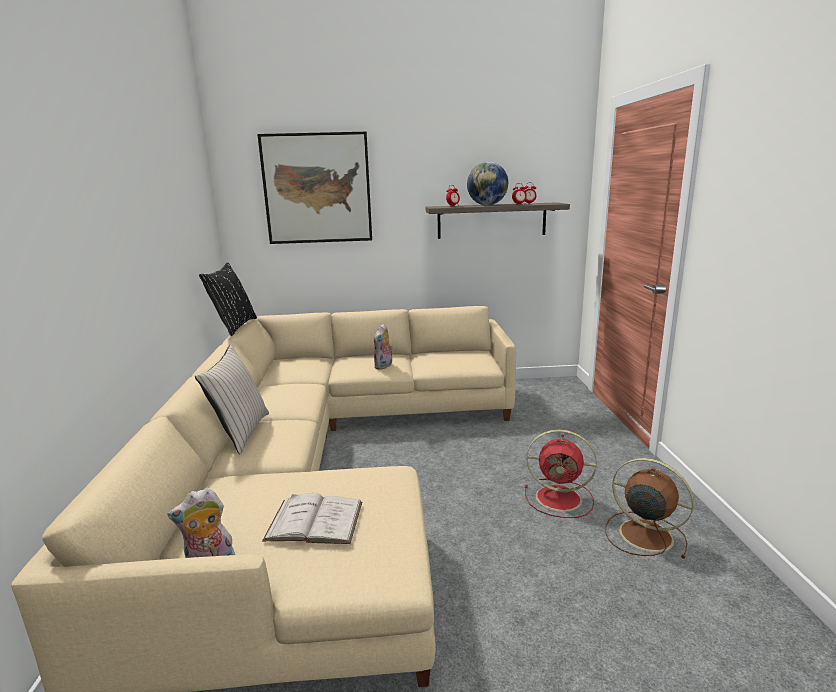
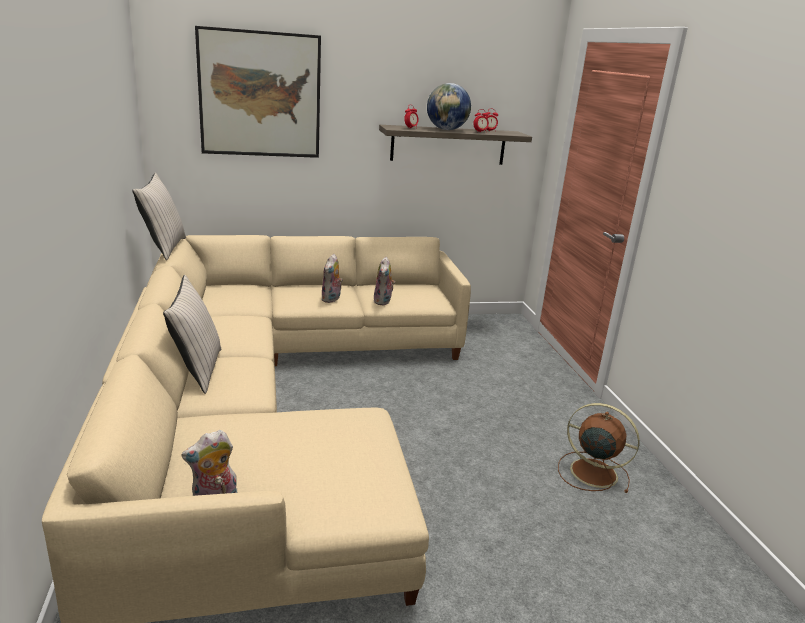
camera: 10 degrees left, 5 degrees up
(234, 327) = (163, 248): black pillow -> beige pillow
(315, 521) = (306, 460): white book -> none
(432, 366) = (383, 301): none -> plush toy
(560, 498) = (515, 439): red fan -> none

